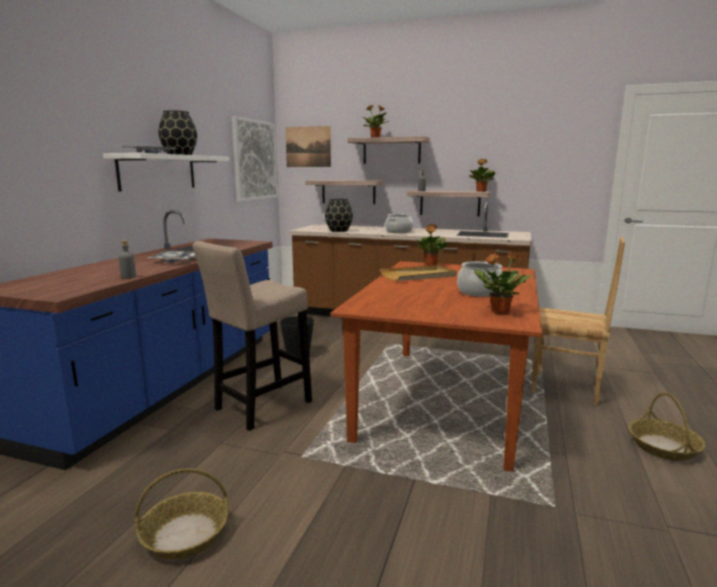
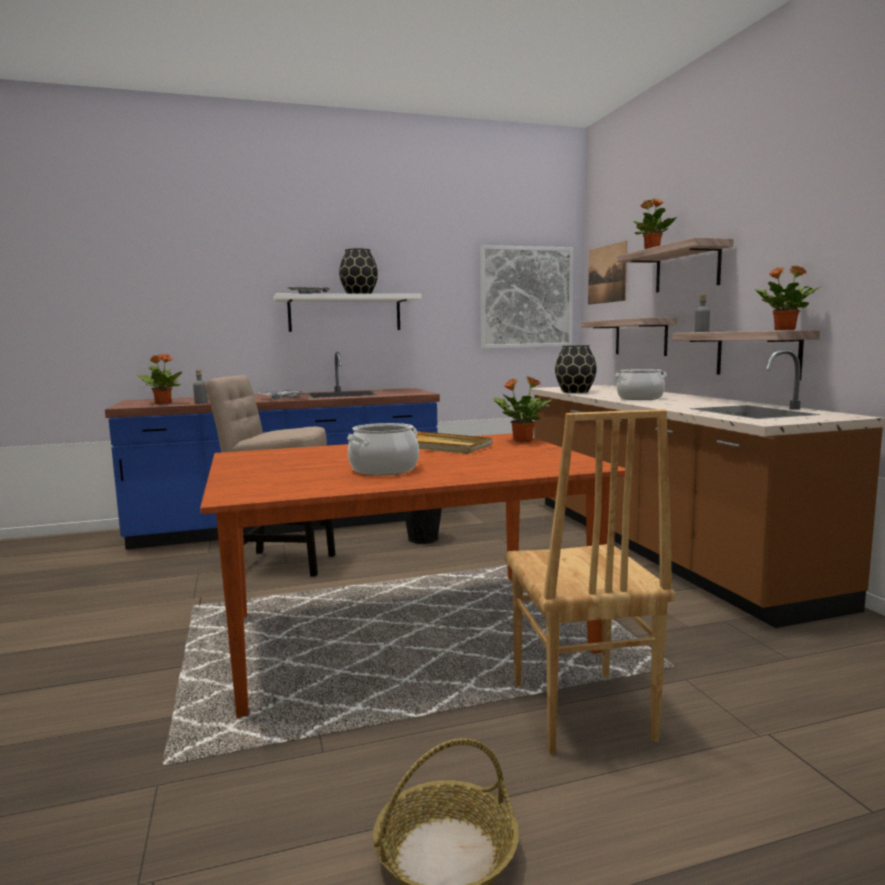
camera: 55 degrees right, 5 degrees down
(184, 535) = (52, 607): basket -> none
(499, 312) = (282, 485): potted plant -> potted plant (163, 403)

